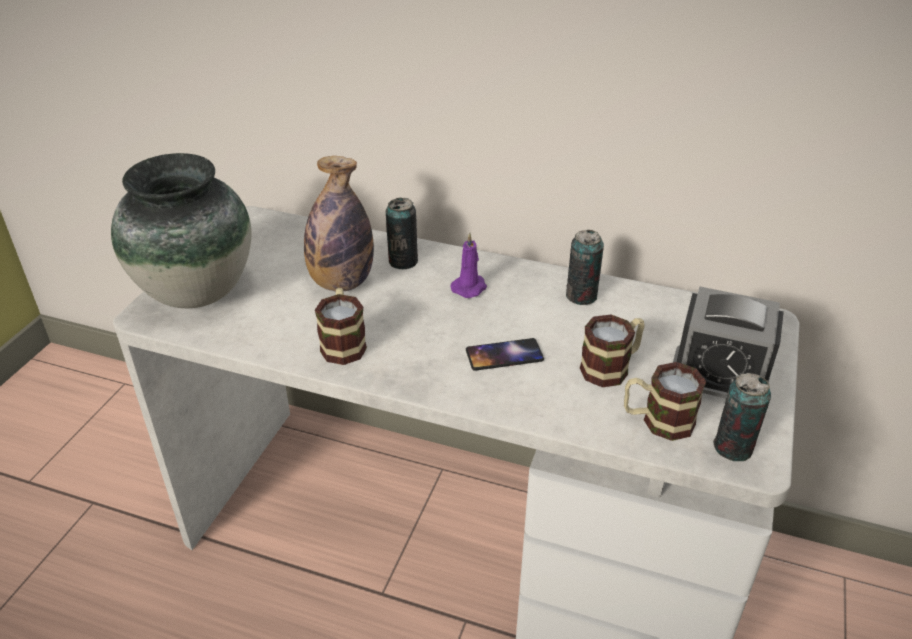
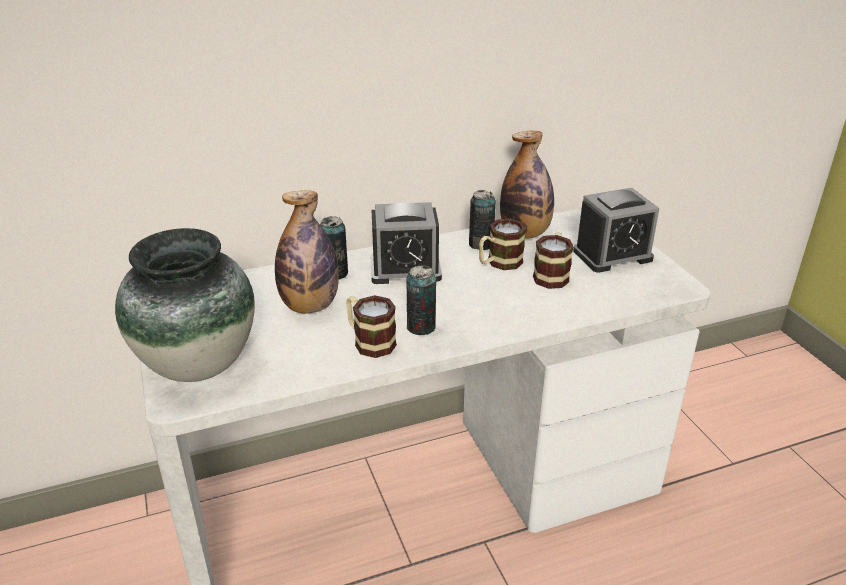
camera: 40 degrees left, 5 degrees down
(470, 287) = (405, 269): purple candle -> alarm clock
(504, 355) = (484, 297): phone -> none
(648, 305) = (525, 233): none -> bottle
(657, 421) = (613, 290): mug -> mug (499, 263)
(733, 448) = (664, 284): can -> can (421, 327)

